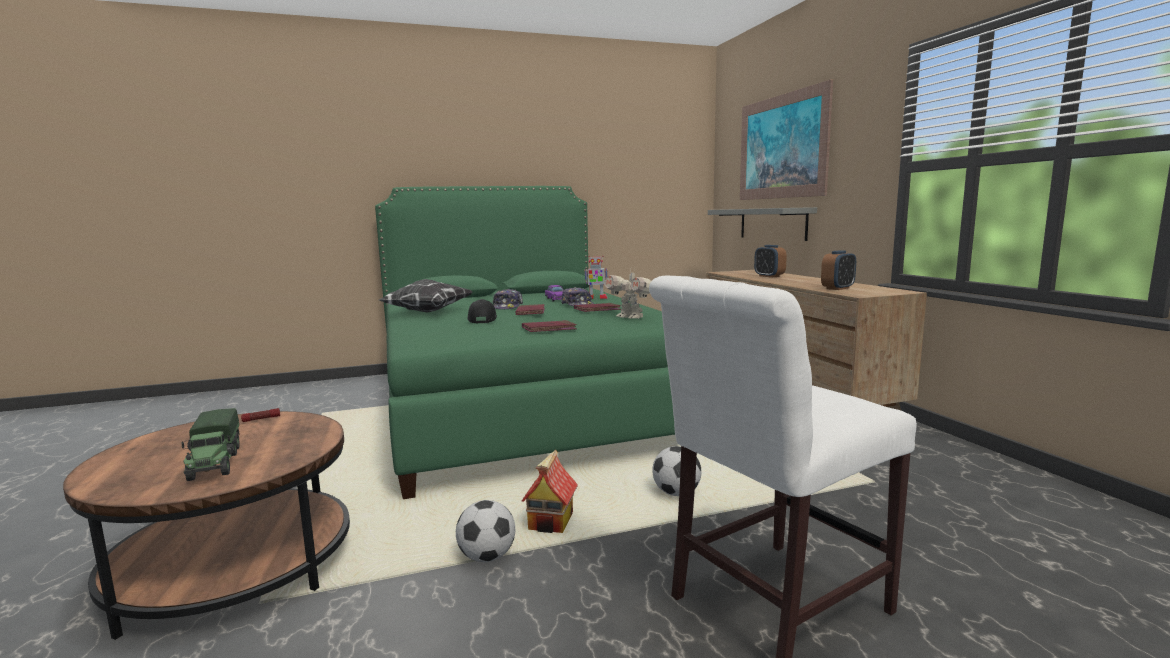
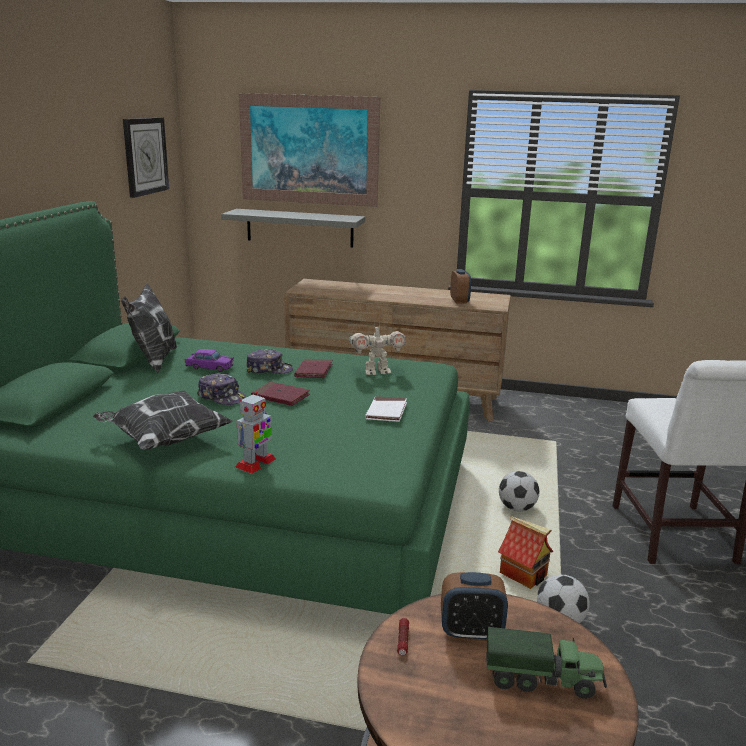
camera: 60 degrees left, 10 degrees up
(481, 320) = (297, 426): black cap -> none
(544, 293) = (154, 361): none -> pillow
(549, 329) = (386, 412): red book -> white book
(596, 298) = (239, 352): toy robot -> toy robot (255, 463)
(657, 164) = (145, 156): none -> wall clock
(769, 276) = (358, 291): alarm clock -> alarm clock (471, 632)

